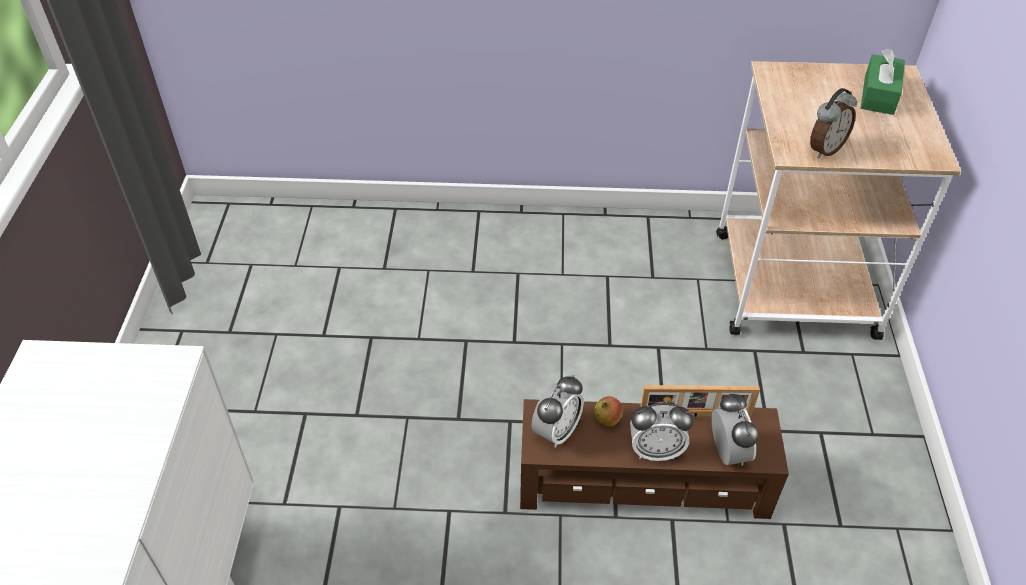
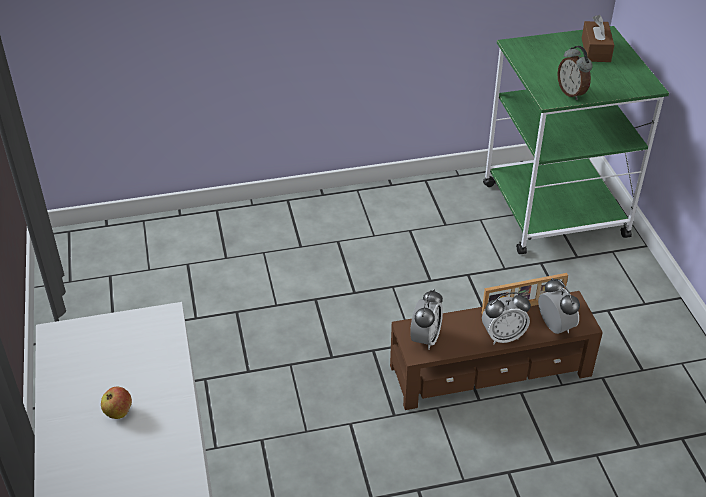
camera: 15 degrees left, 5 degrees down
(607, 419) = (460, 322): apple -> apple (118, 412)
(794, 287) = (555, 212): beige cart -> green cart
(824, 149) = (572, 93): alarm clock -> alarm clock turned 120 degrees clockwise
(879, 95) = (595, 50): green tissue box -> brown tissue box

